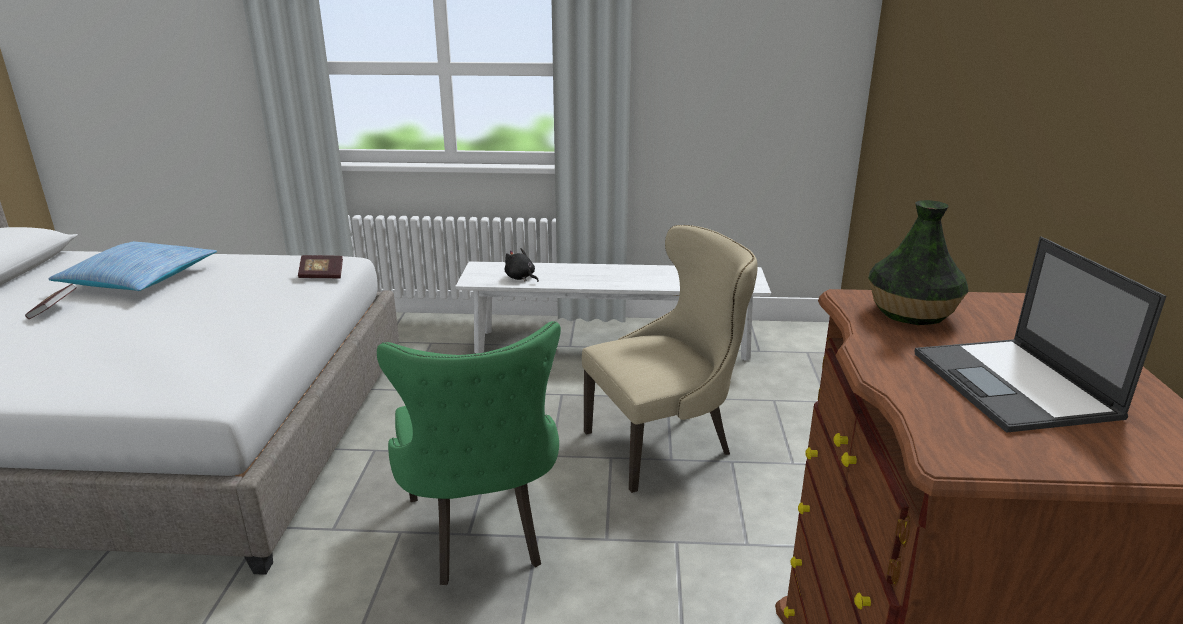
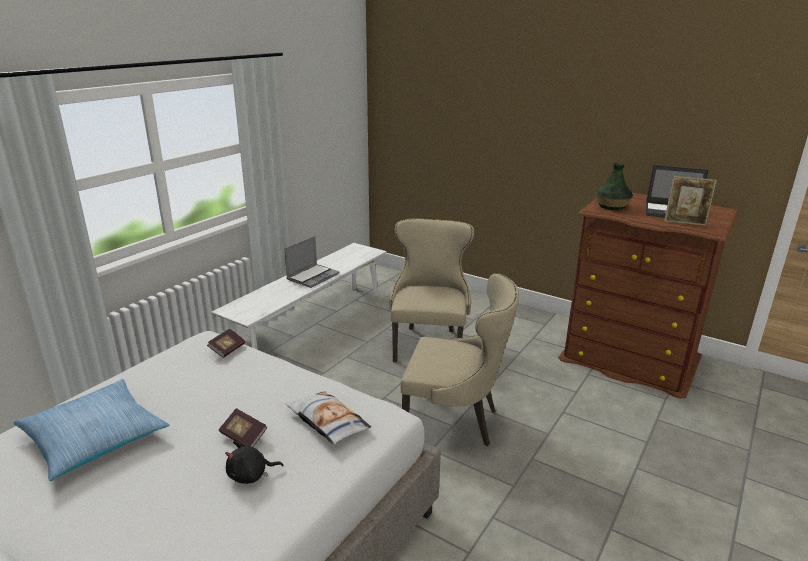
camera: 60 degrees left, 0 degrees up
(54, 310) = (108, 493): book -> book (244, 436)
(186, 362) = (327, 422): none -> pillow
(481, 532) = (455, 421): green chair -> beige chair
(521, 278) = (269, 302): black plush toy -> black plush toy (251, 475)
(618, 277) = (313, 276): none -> laptop
(943, 408) = (685, 223): none -> picture frame

